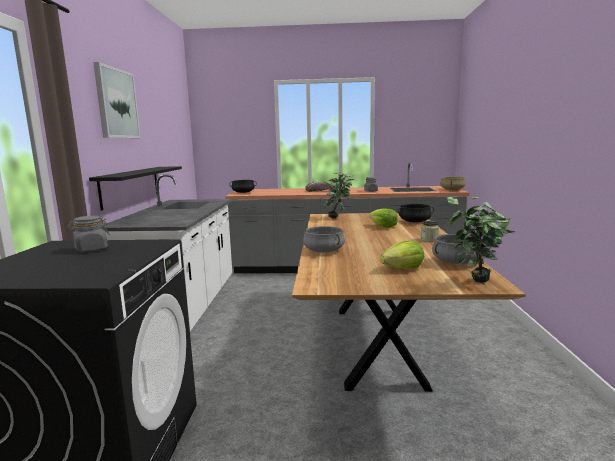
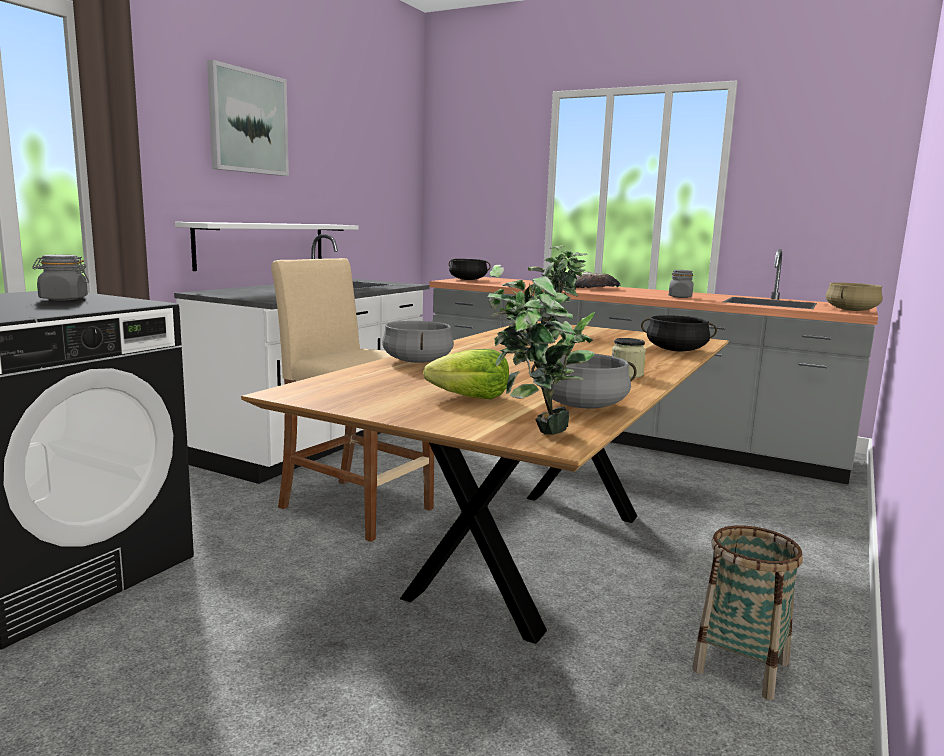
camera: 25 degrees right, 0 degrees up
(131, 186) = (262, 245): black shelf -> white shelf
(257, 344) = (355, 508): none -> beige stool
(383, 226) = (599, 348): lettuce -> none
(517, 371) = (741, 666): none -> basket

